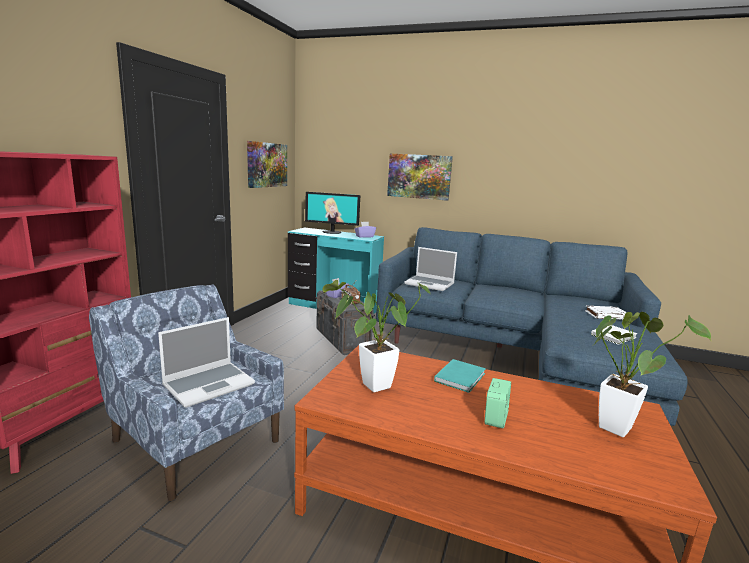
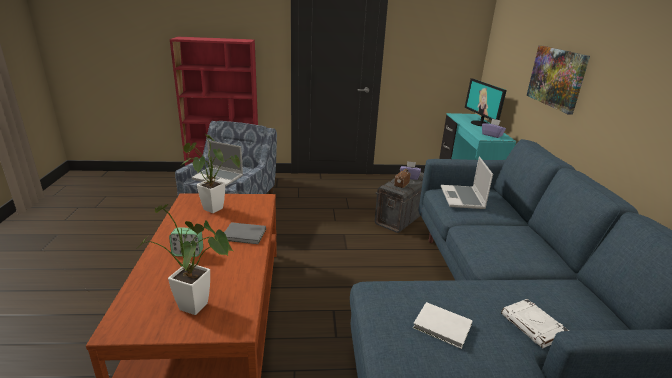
camera: 65 degrees right, 10 degrees up
(267, 165) = (437, 49): picture -> none
(461, 377) = (245, 235): turquoise book -> grey book

